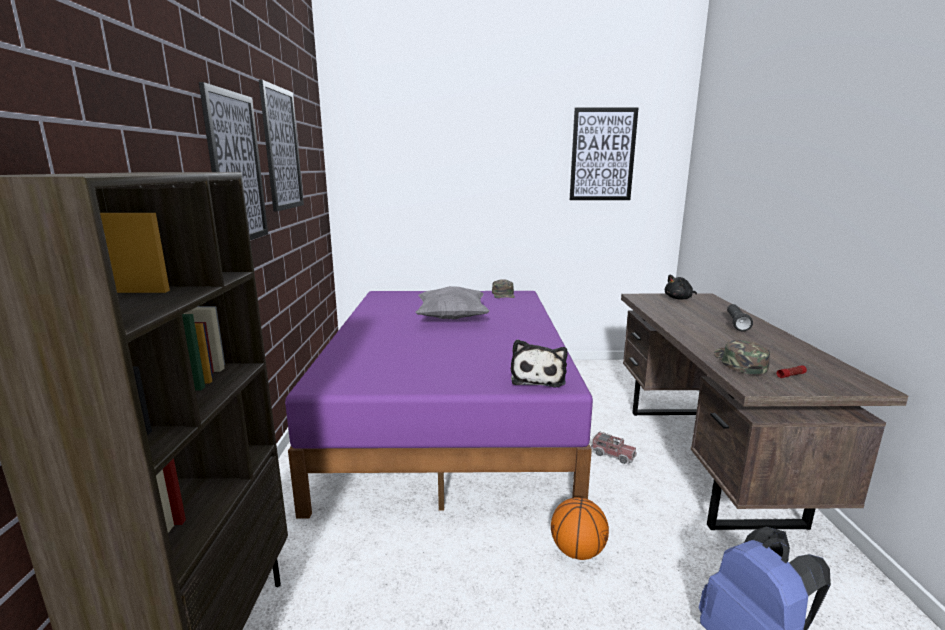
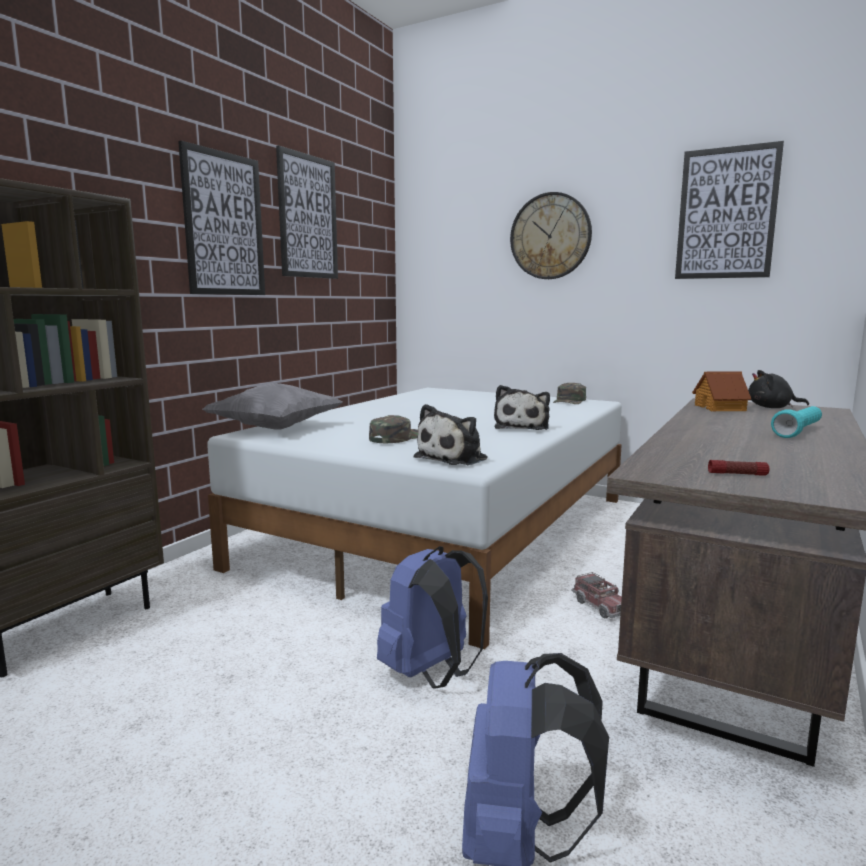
camera: 30 degrees right, 5 degrees down
(450, 417) = (446, 530): purple bed -> white bed
(452, 318) = (465, 411): grey pillow -> grey pillow (275, 428)
(474, 164) = (550, 236): none -> wall clock
(521, 330) = (522, 427): none -> plush toy
(577, 551) = (432, 673): basketball -> blue backpack
(656, 303) = (720, 408): none -> toy house
(736, 324) = (798, 432): black flashlight -> turquoise flashlight
(739, 362) = (688, 456): green cap -> green cap (395, 438)

